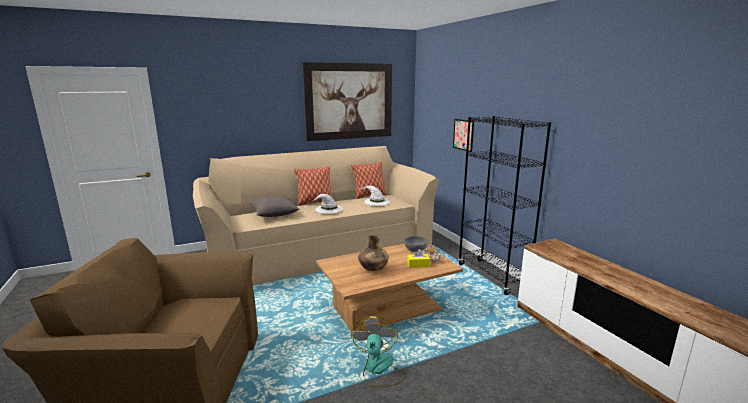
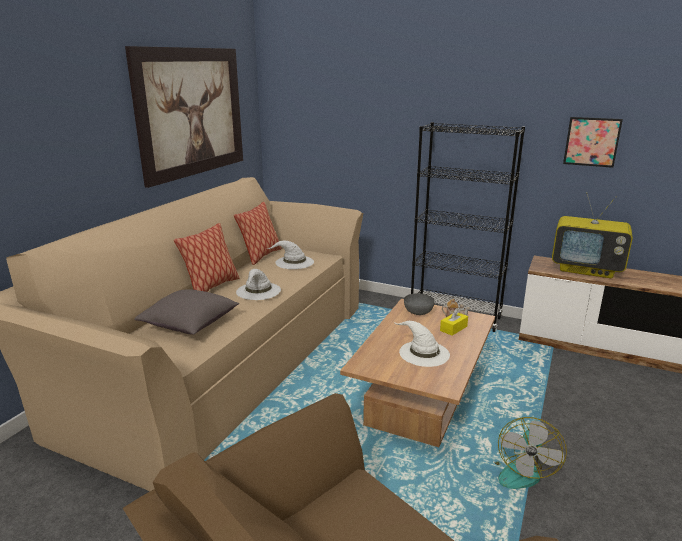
camera: 40 degrees left, 5 degrees up
(373, 269) = (423, 353): brown vase -> white hat
(379, 370) = (519, 470): fan -> fan turned 120 degrees counterclockwise
(463, 135) = (372, 149): picture -> picture (591, 142)
(581, 259) = (586, 269): none -> television

